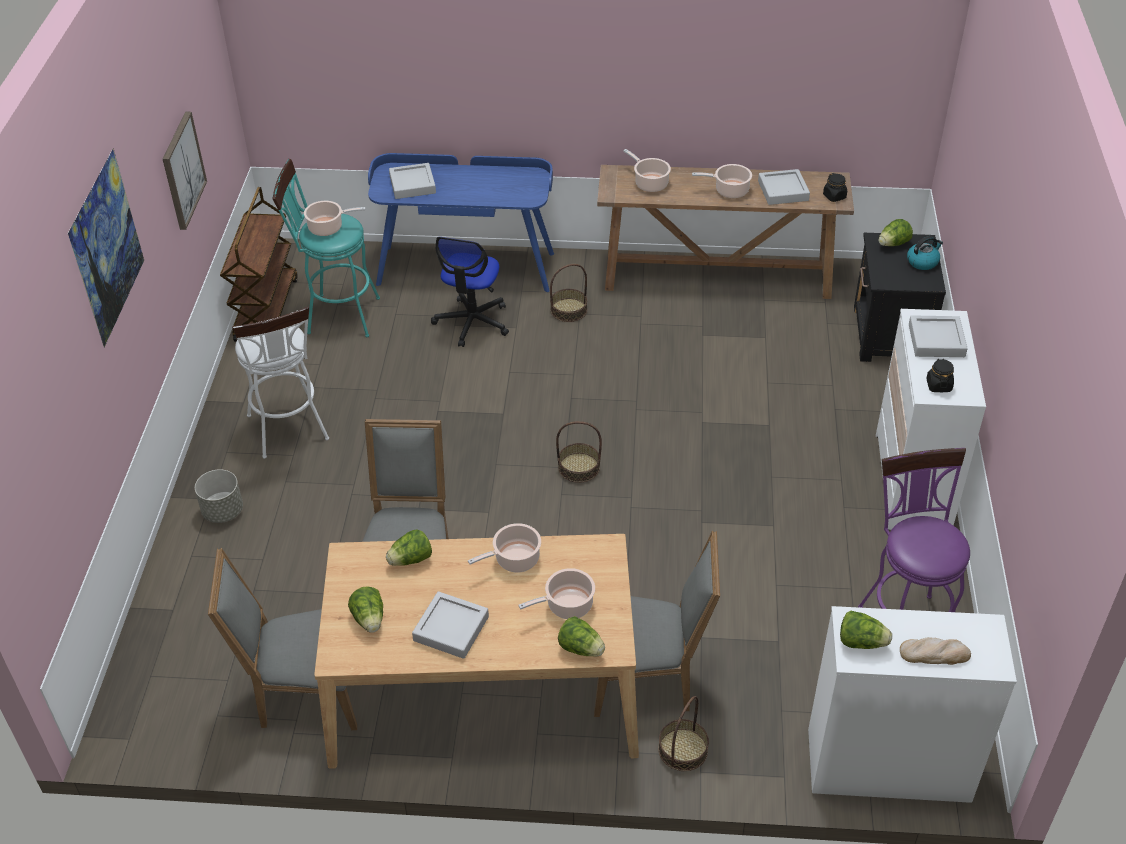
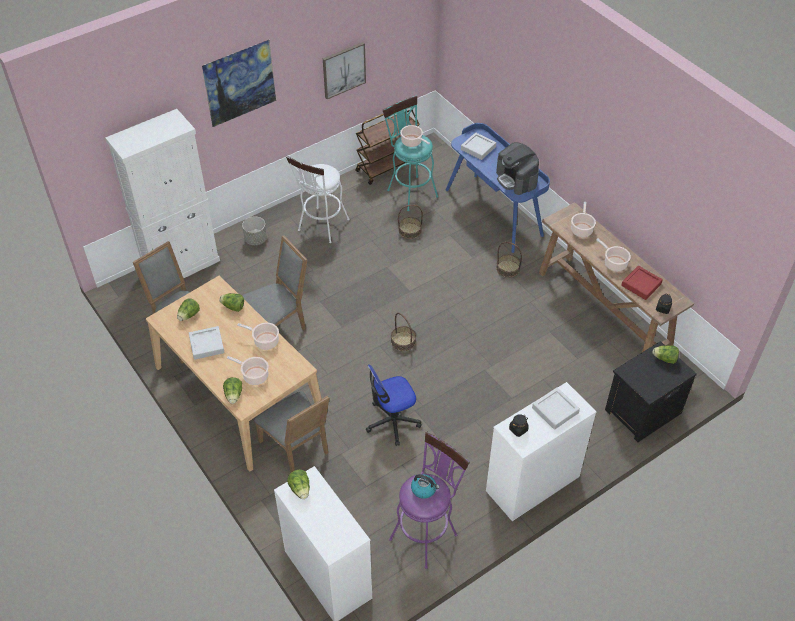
camera: 50 degrees right, 5 degrees up
(163, 623) = (181, 265): none -> white cabinet
(472, 322) = (458, 239): office chair -> office chair (392, 421)
(504, 185) = (516, 179): none -> coffee machine
(682, 749) = (268, 485): basket -> basket (410, 230)
(783, 191) = (641, 285): grey tray -> red tray
(922, 262) = (664, 380): kettle -> kettle (424, 489)
(934, 654) = (318, 522): bread -> none

